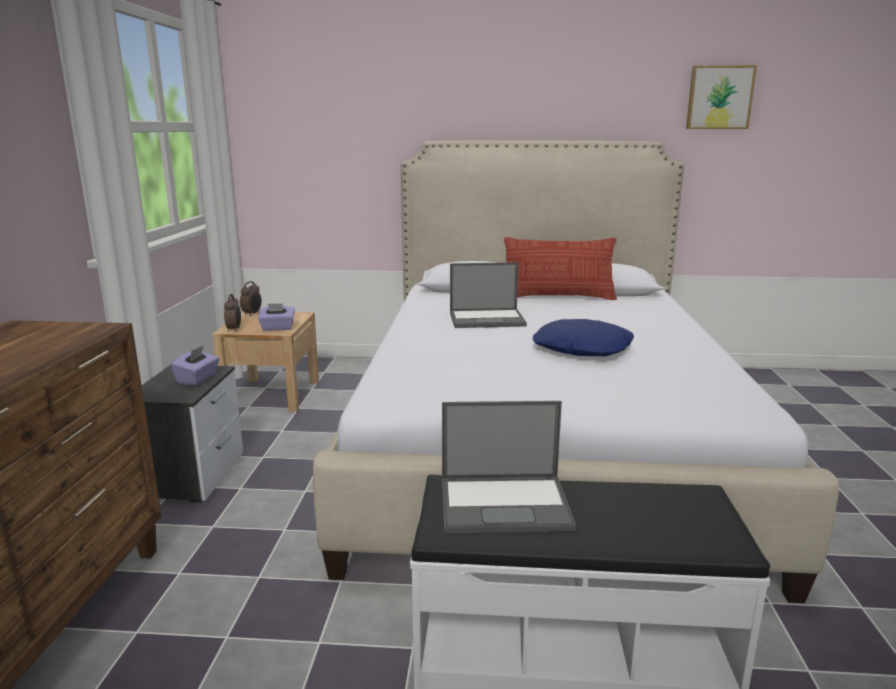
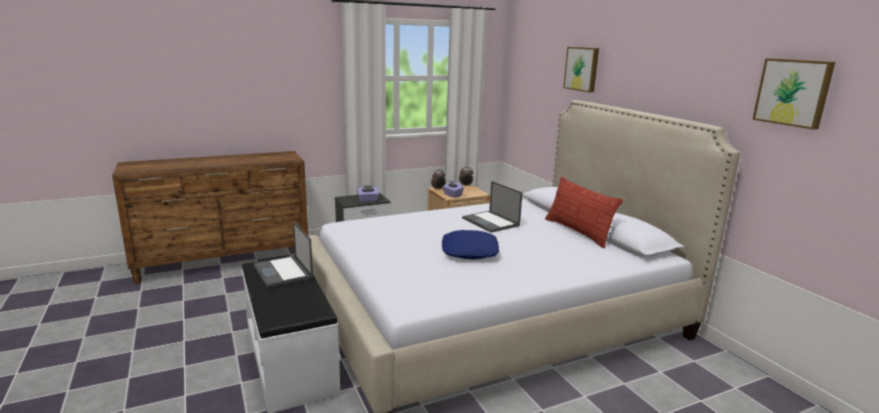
camera: 60 degrees right, 0 degrees up
(418, 98) = (582, 69): none -> picture

